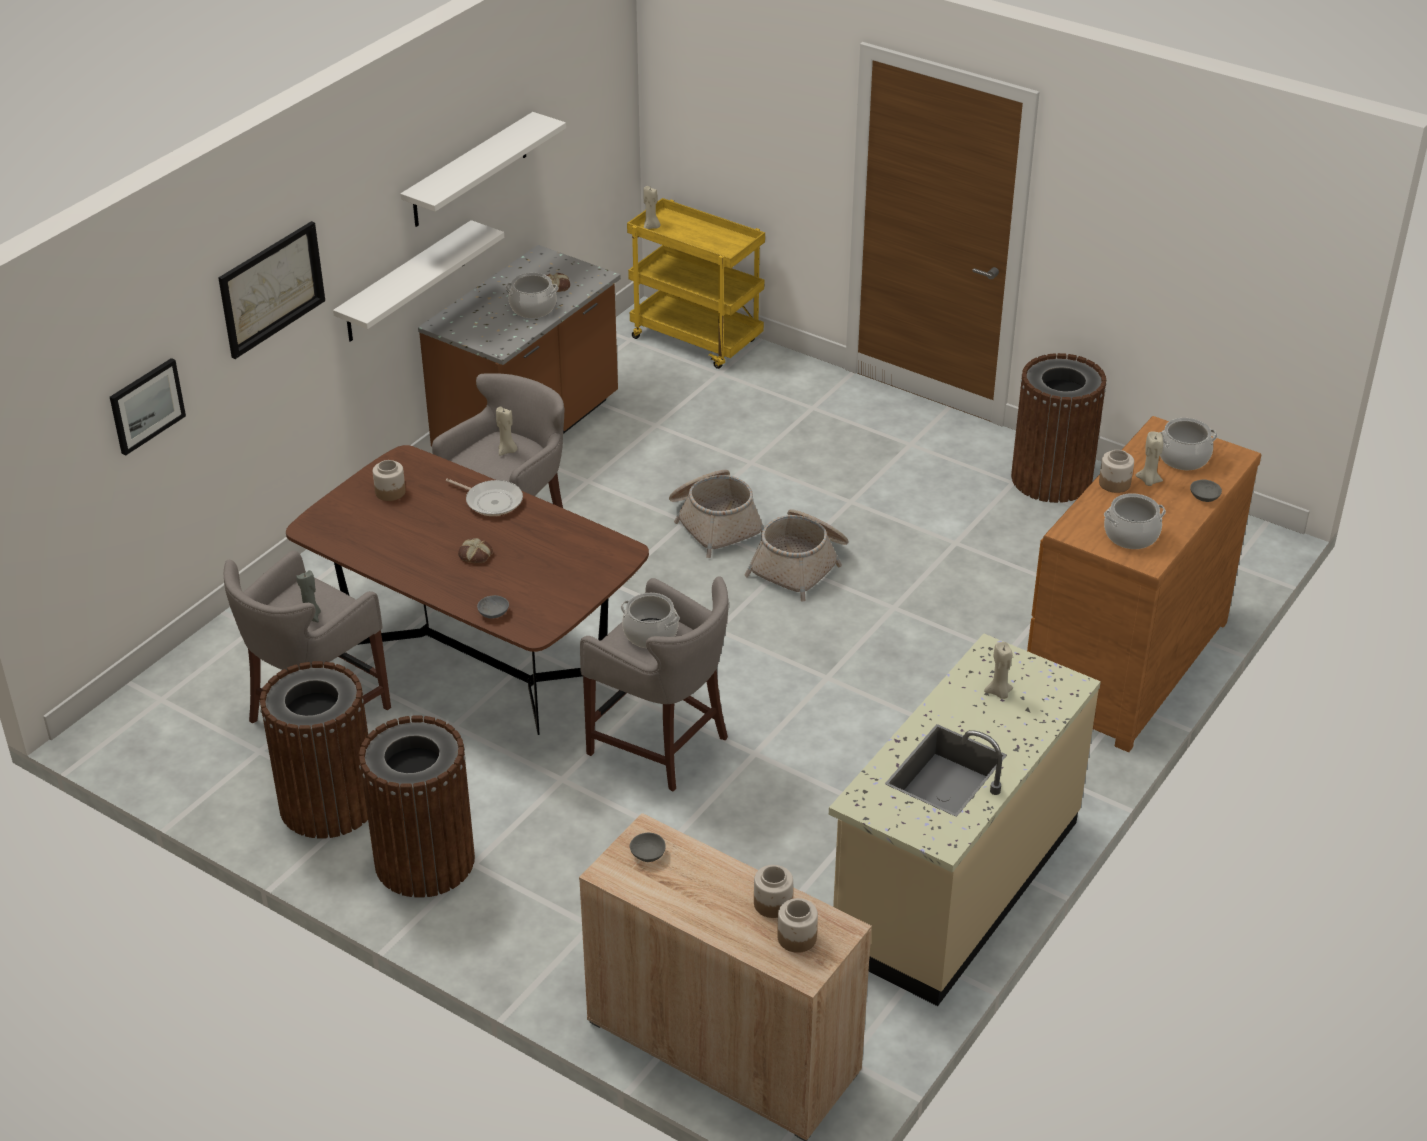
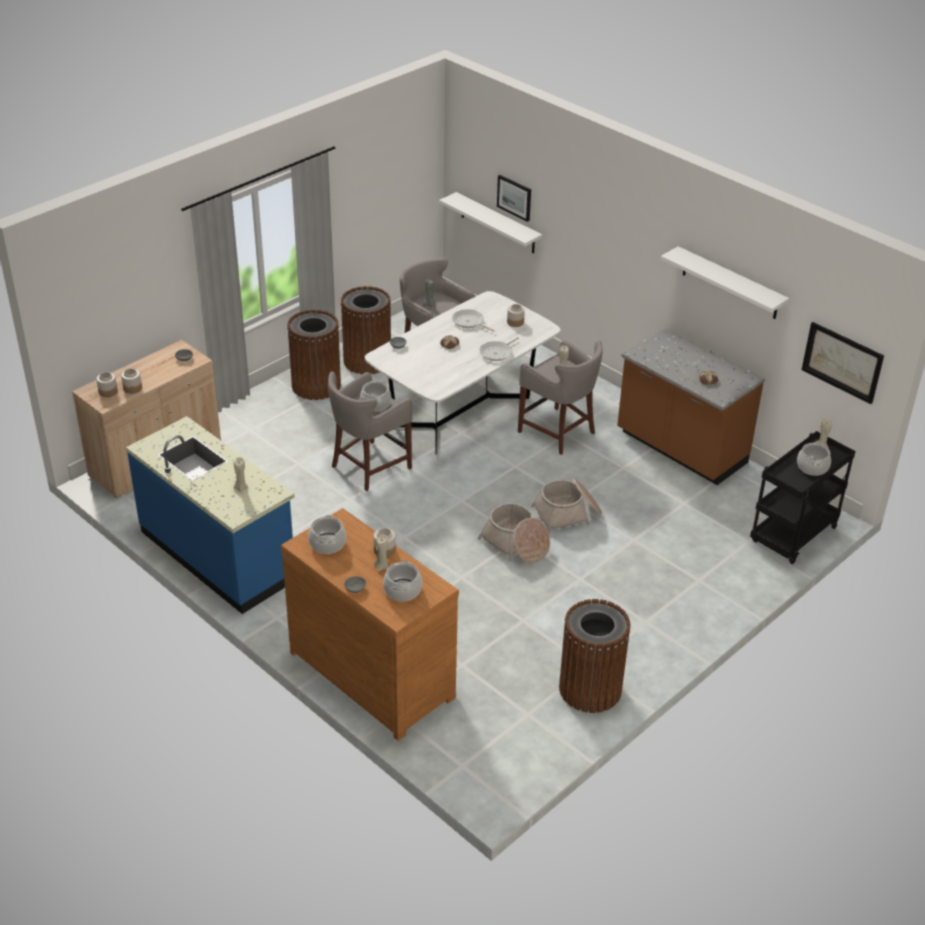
camera: 100 degrees right, 0 degrees up
(271, 288) = (589, 213): picture -> picture (842, 362)
(398, 541) = (469, 322): none -> frying pan
(406, 282) = (668, 298): white shelf -> white shelf (497, 223)
(478, 658) = (462, 412): brown dining table -> white dining table
(533, 308) = (681, 369): cooking pot -> cooking pot (812, 467)
(698, 340) = (793, 537): yellow cart -> black cart
(954, 884) = (218, 555): beige counter -> blue counter

